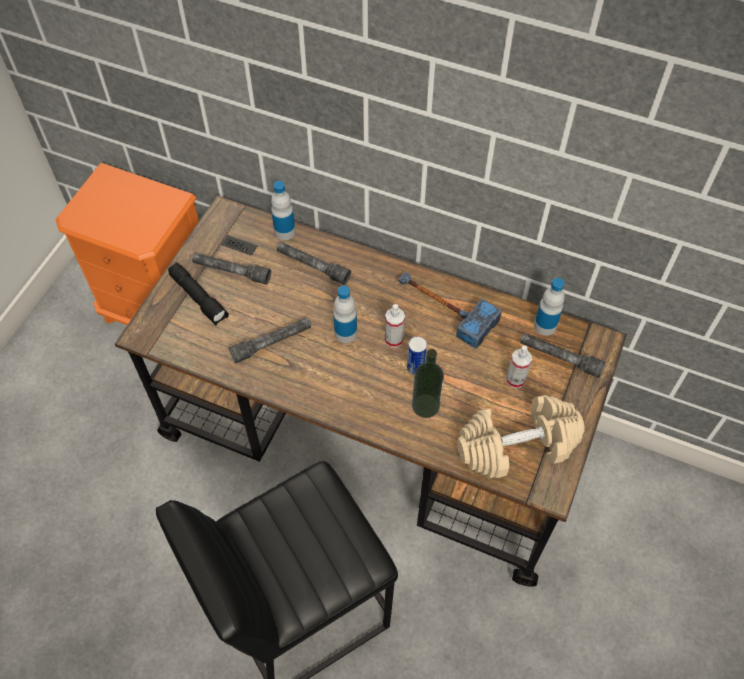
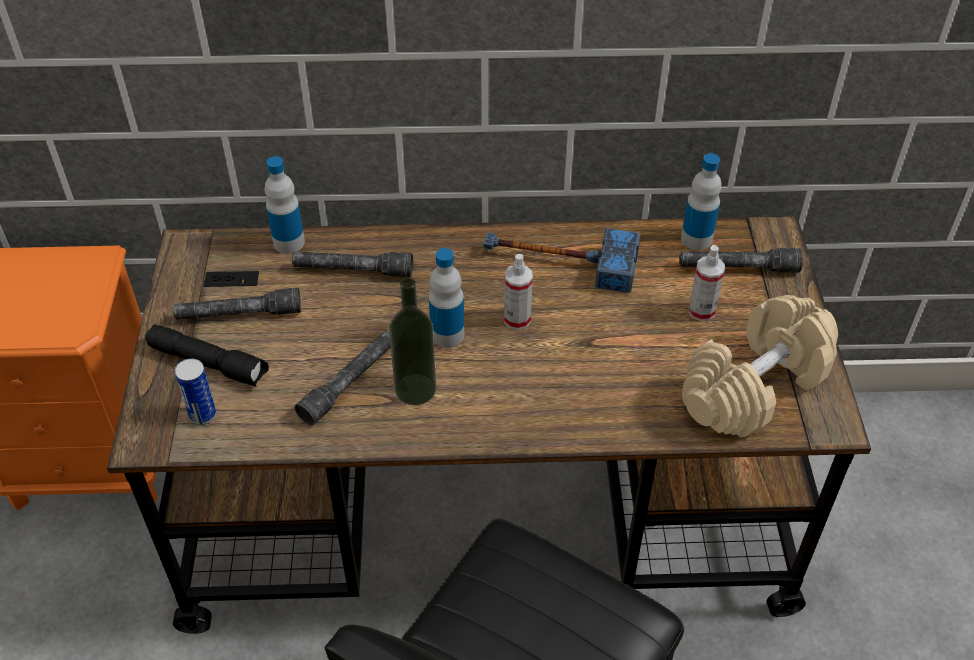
camera: 25 degrees left, 10 degrees down
(415, 368) = (567, 343): can -> can (203, 415)
(425, 406) = (608, 382): bottle -> bottle (415, 389)

